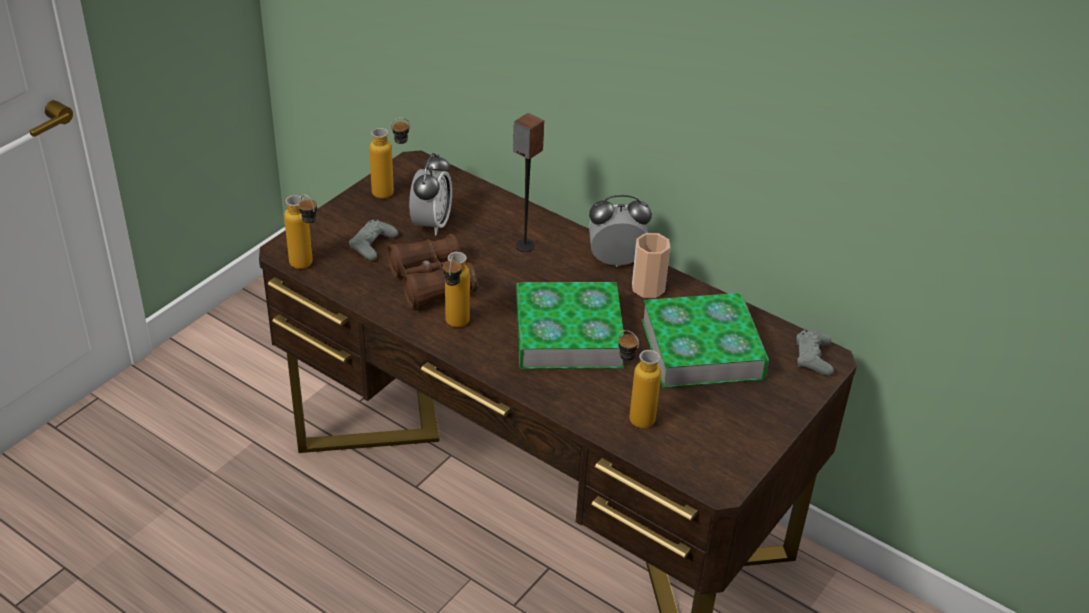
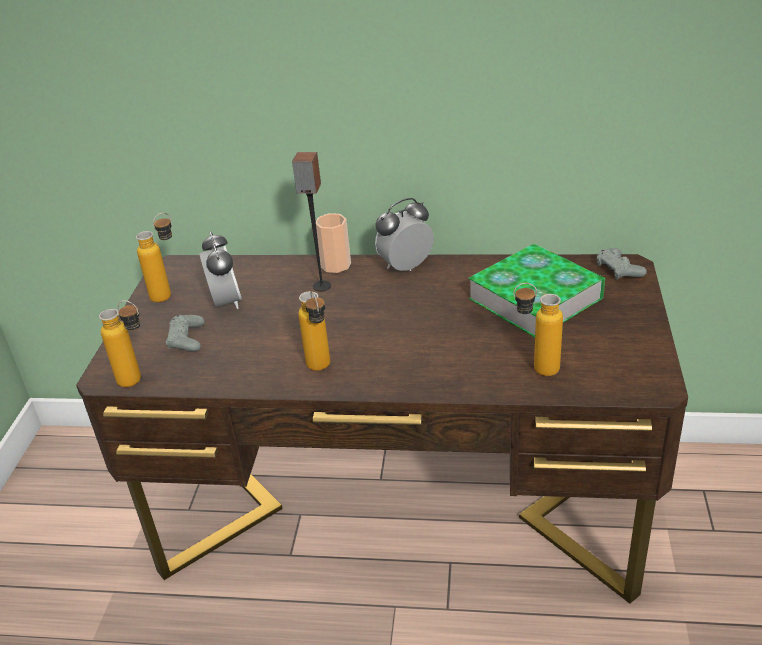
camera: 25 degrees left, 5 degrees down
(431, 282) = (267, 345): brown binoculars -> none
(568, 334) = (422, 334): book -> none
(648, 287) = (449, 275): cup -> cup (335, 265)

